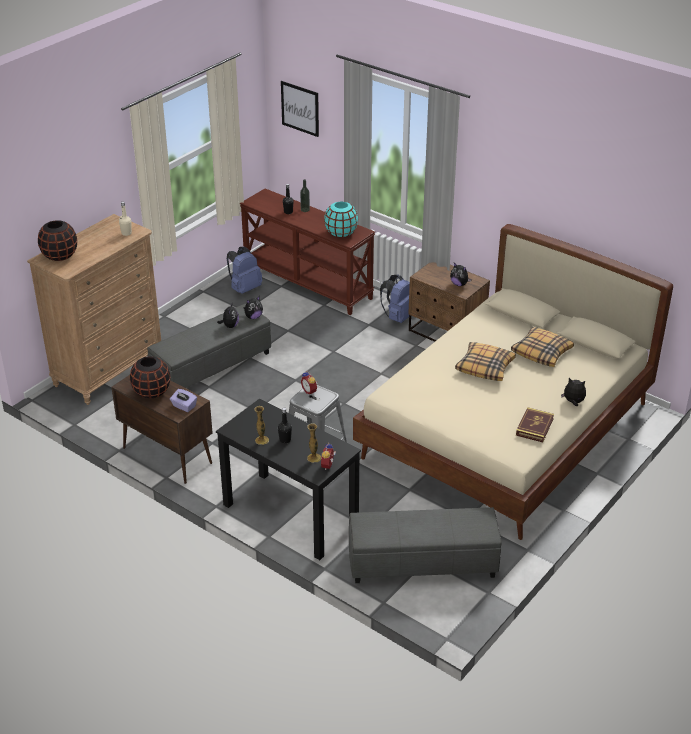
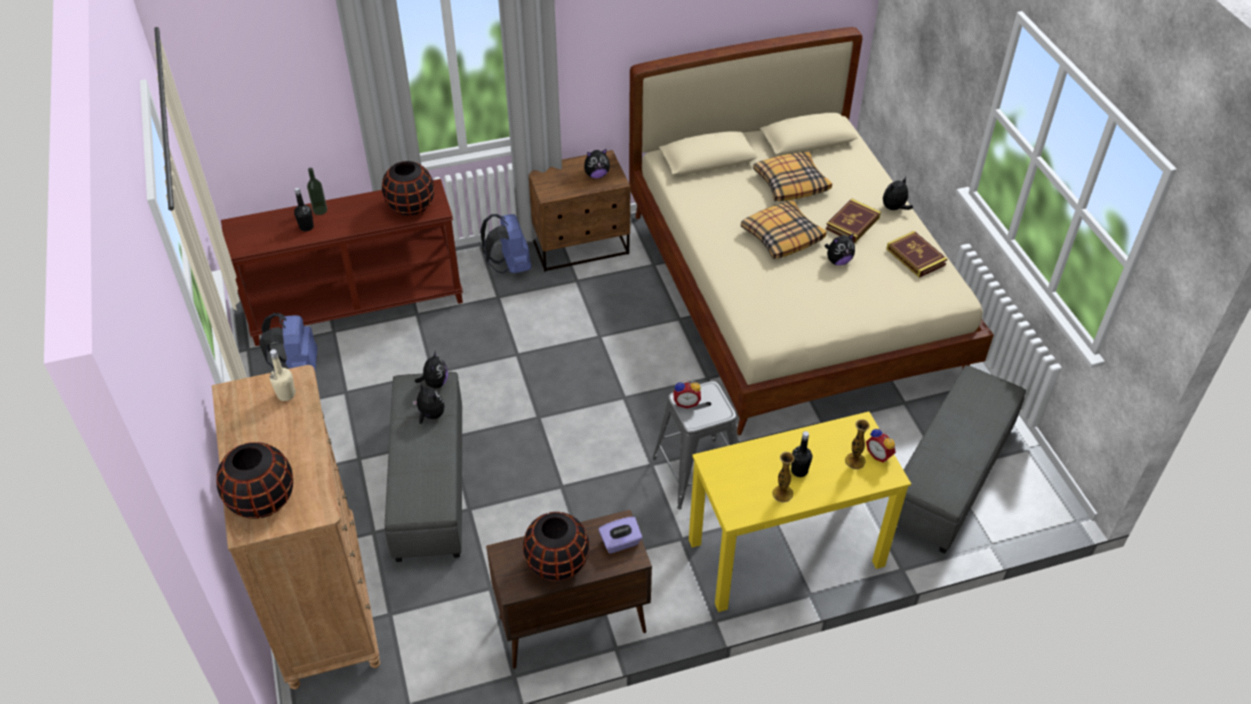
camera: 55 degrees left, 10 degrees up
(289, 514) = (785, 553): black desk -> yellow desk
(300, 108) = (239, 72): picture -> none
(341, 233) = (411, 207): turquoise vase -> black vase
(491, 398) = (838, 261): none -> plush toy
(533, 390) = (852, 223): none -> book

